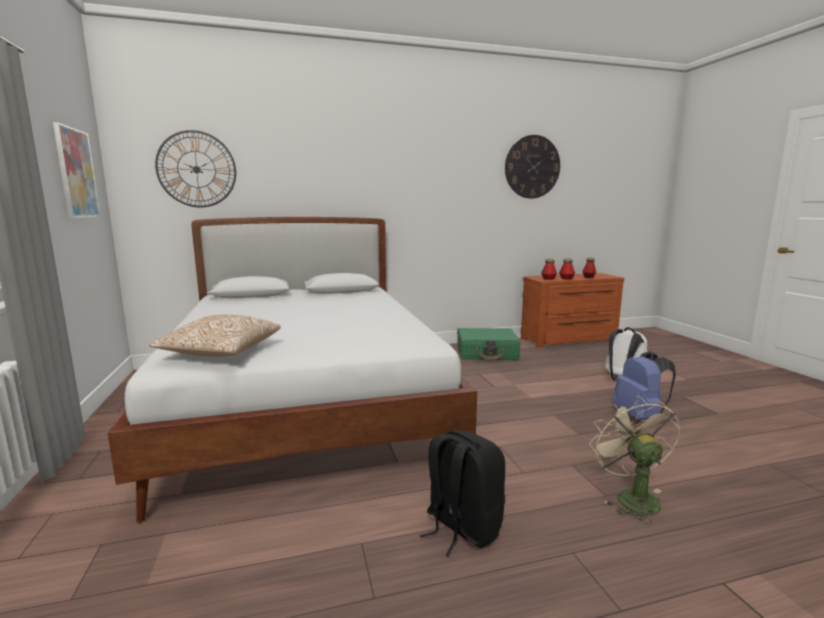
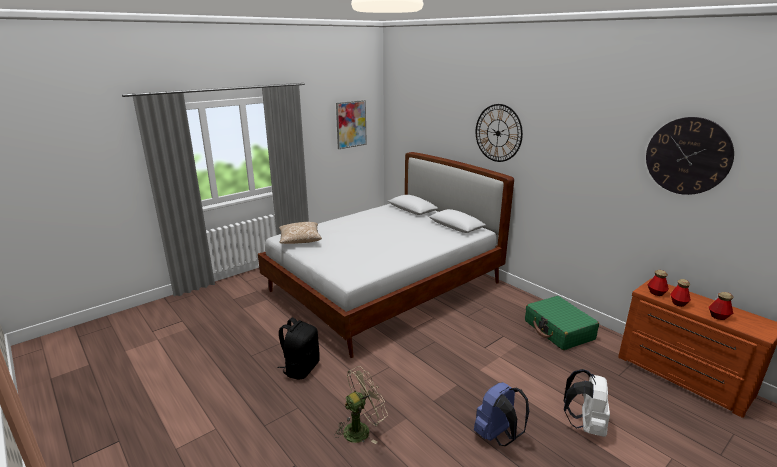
camera: 65 degrees right, 10 degrees up
(196, 169) = (416, 119): wall clock -> wall clock (498, 133)

